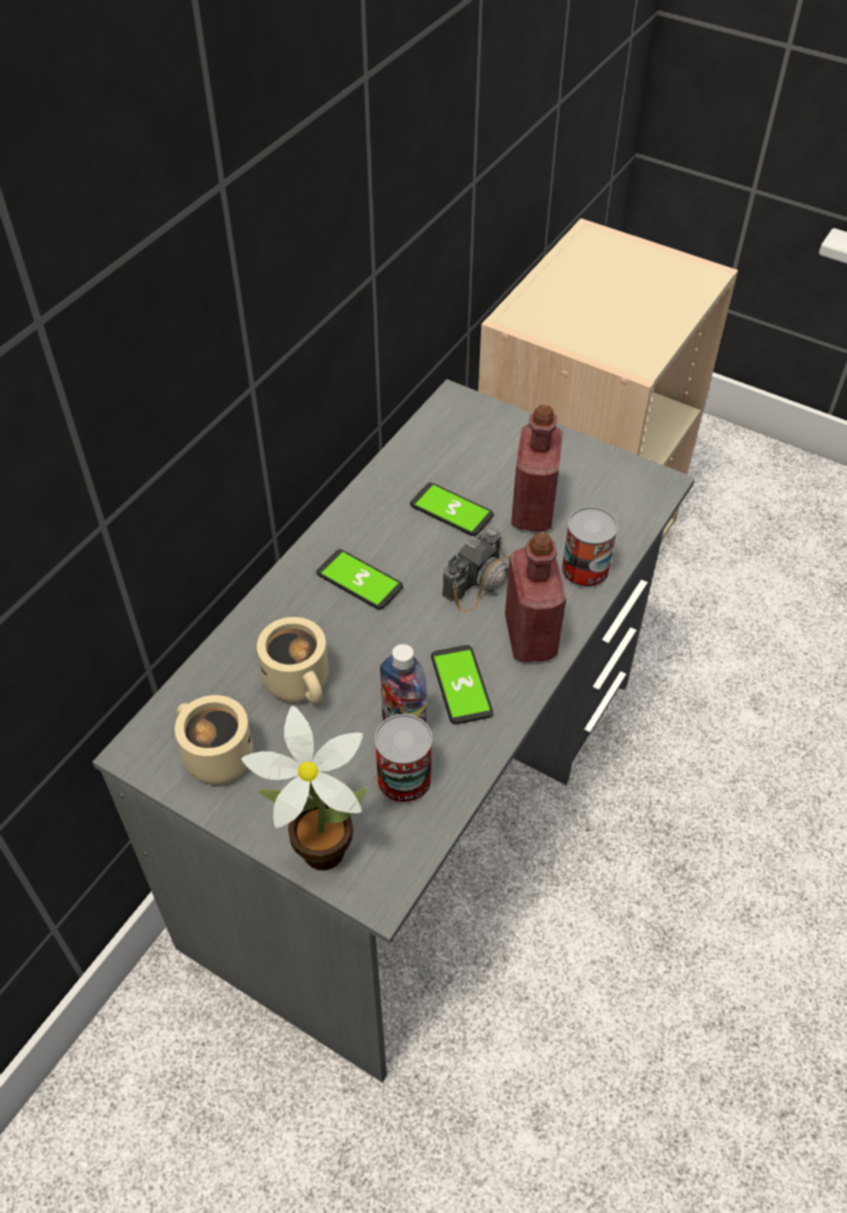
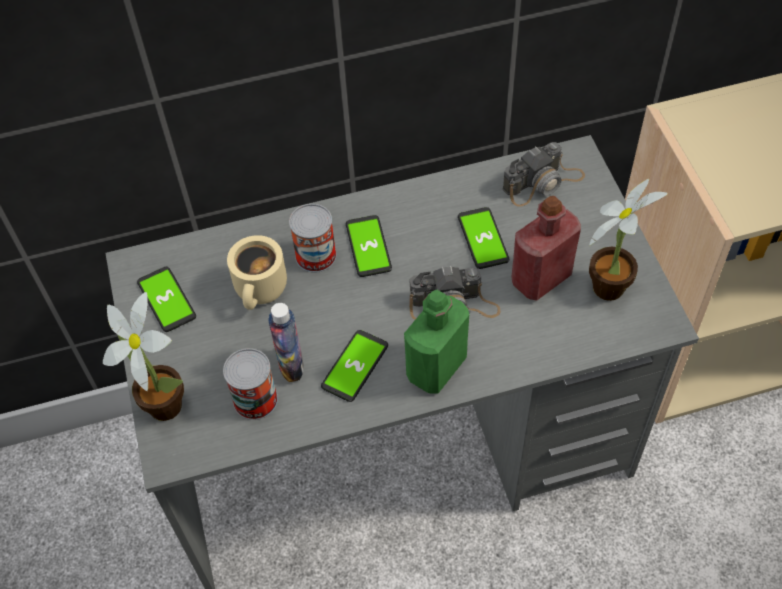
camera: 45 degrees right, 5 degrees up
(213, 757) = (167, 300): beige mug -> phone
(450, 436) = (543, 182): none -> camera
(530, 637) = (436, 367): red bottle -> green bottle
(585, 570) = (529, 348): can -> can (315, 255)
(591, 479) = (612, 284): none -> potted plant

